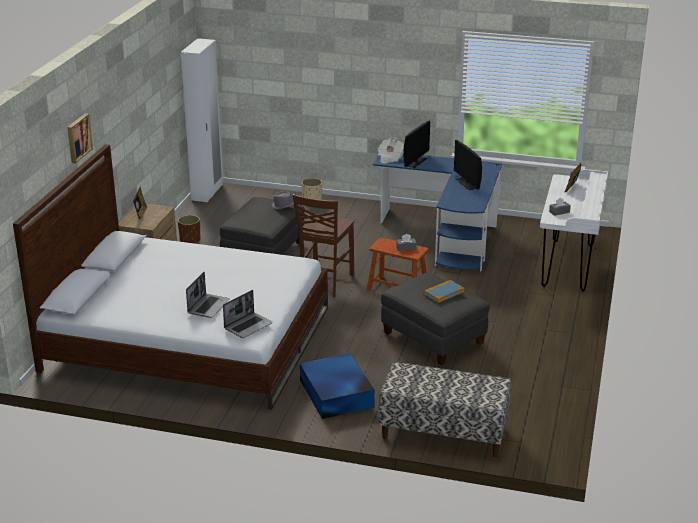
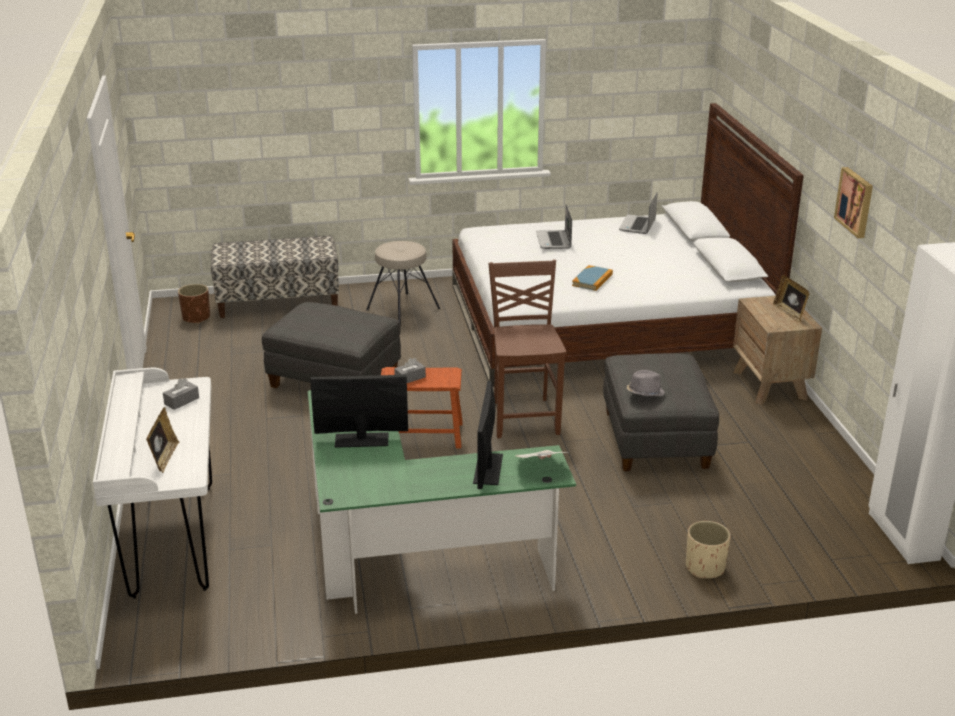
camera: 155 degrees right, 0 degrees up
(78, 137) = (782, 119): picture -> picture (855, 202)
(190, 240) = (782, 435): brown planter -> brown planter (196, 317)
(248, 326) = (494, 234): laptop -> laptop (638, 225)
(336, 394) = (402, 309): blue storage box -> beige stool
(443, 293) = (320, 322): book -> book (592, 280)
(448, 235) = (405, 553): blue desk -> green desk
(467, 183) = (361, 440): monitor -> monitor turned 45 degrees counterclockwise

